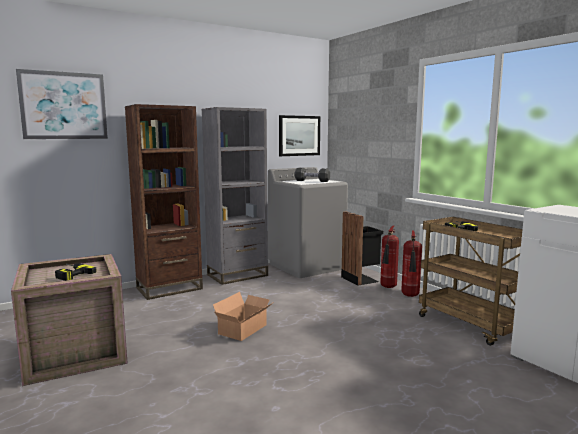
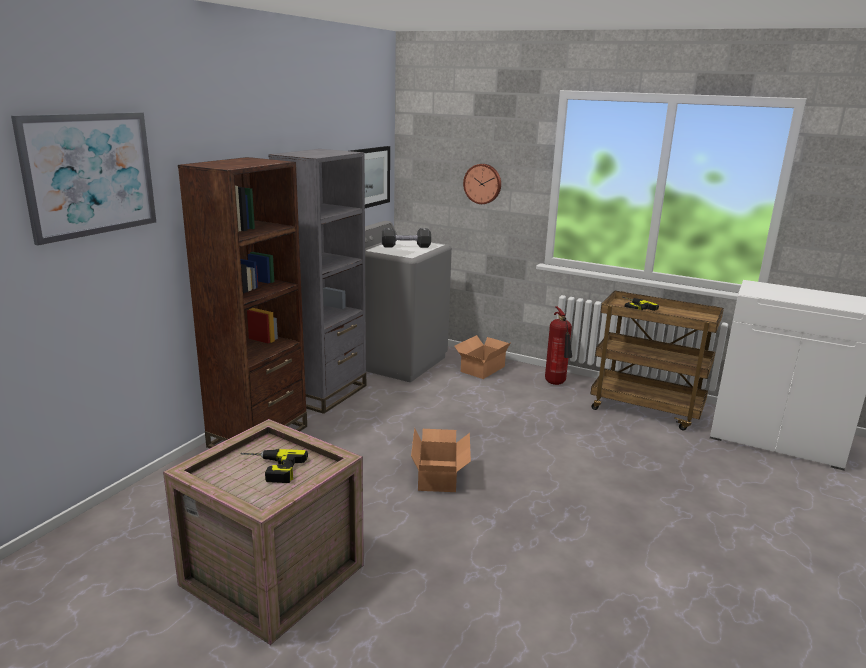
camera: 30 degrees left, 10 degrees up
(361, 279) = (480, 369): black trash can -> cardboard box
(374, 138) = (483, 183): none -> wall clock
(388, 287) = (522, 376): fire extinguisher -> none

